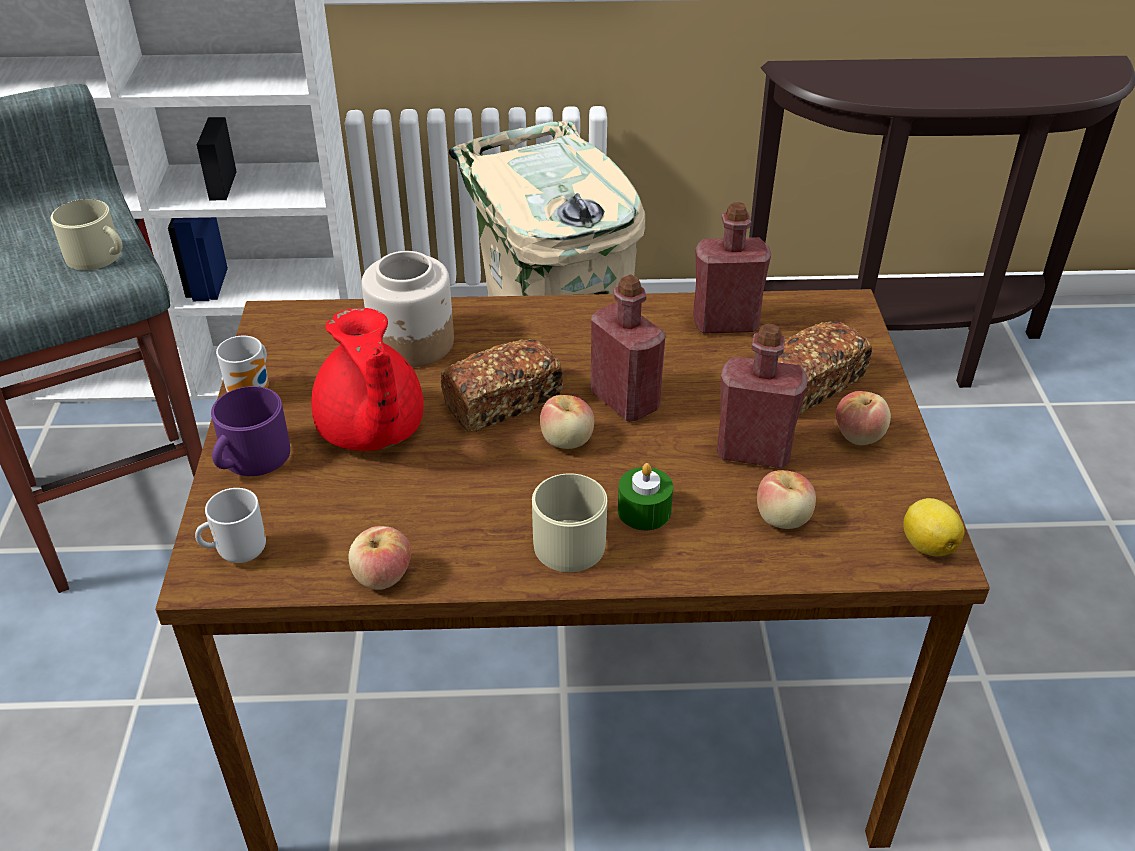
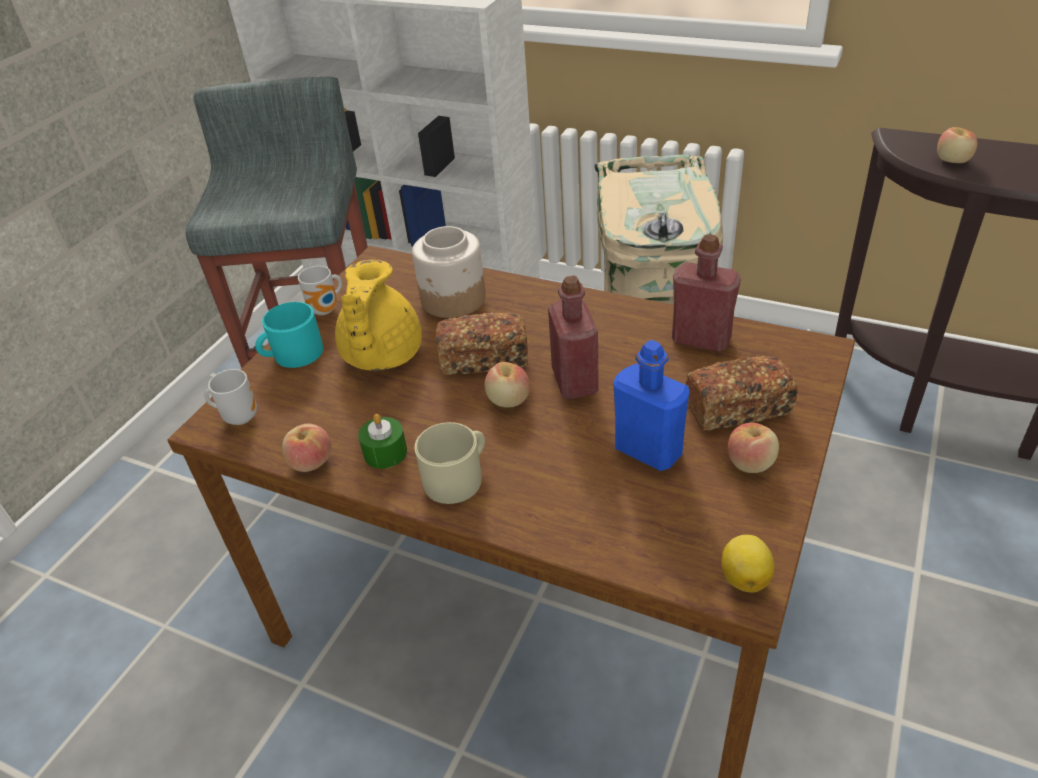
camera: 30 degrees right, 0 degrees up
(99, 257) = (304, 198): beige mug -> none
(250, 459) = (292, 354): purple mug -> turquoise mug
(371, 431) = (380, 356): red teapot -> yellow teapot
(644, 511) = (526, 472): green candle -> green candle (385, 452)
(753, 452) = (648, 451): red bottle -> blue bottle
(783, 519) = (633, 514): apple -> apple (952, 161)

